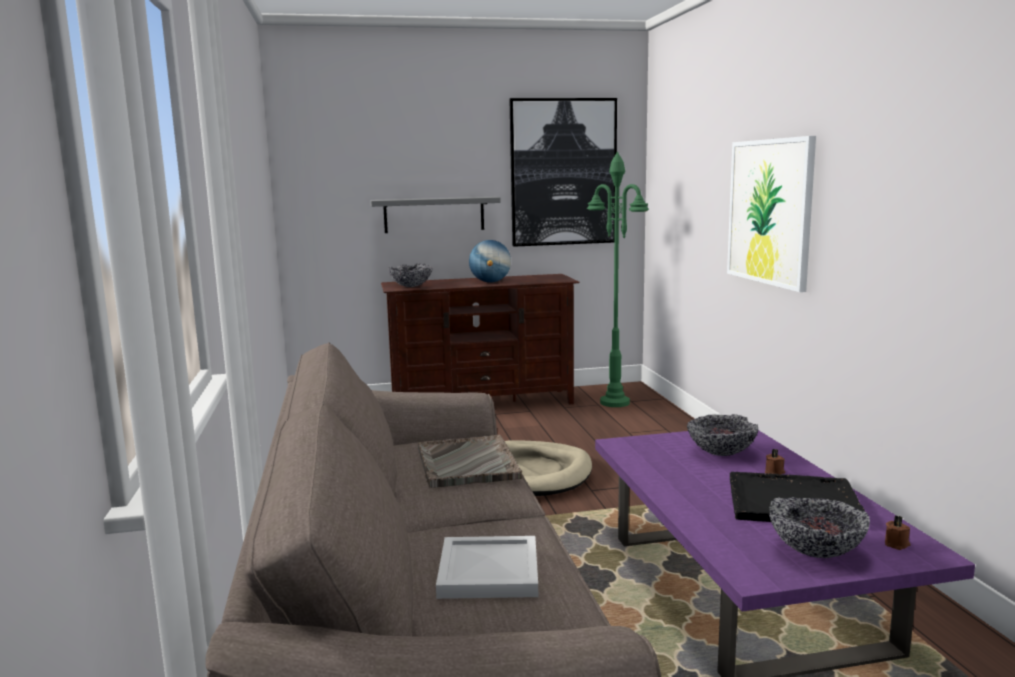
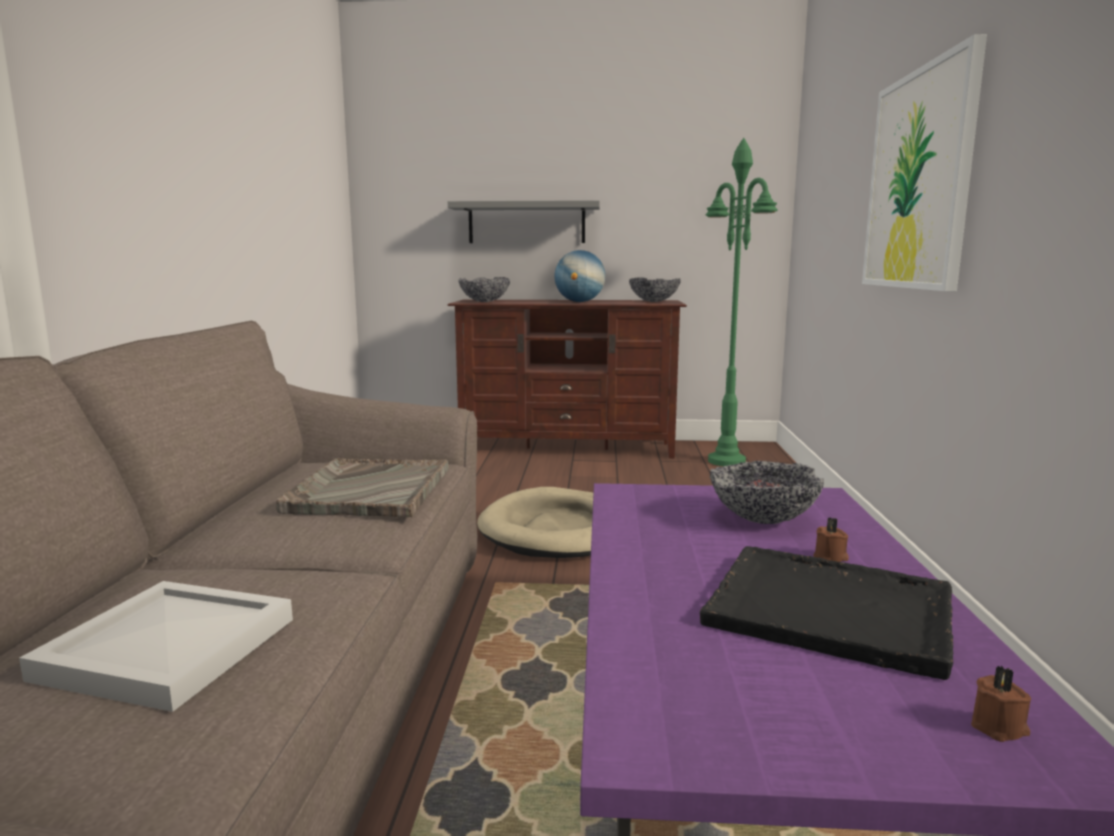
camera: 15 degrees right, 0 degrees up
(563, 172) = (686, 175): picture -> none
(815, 551) = (807, 711): bowl -> bowl (653, 301)

